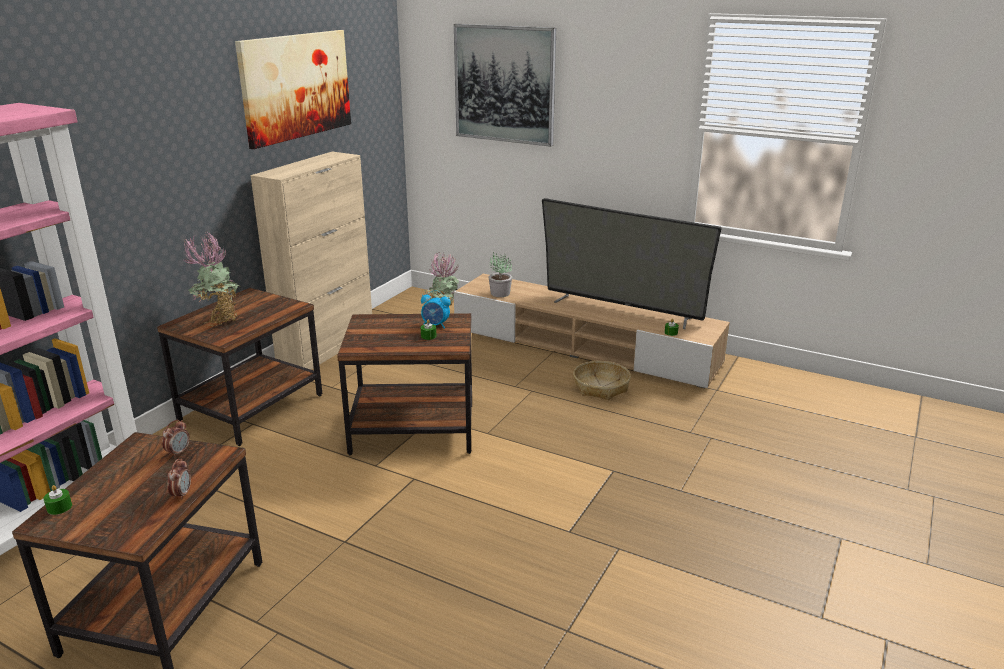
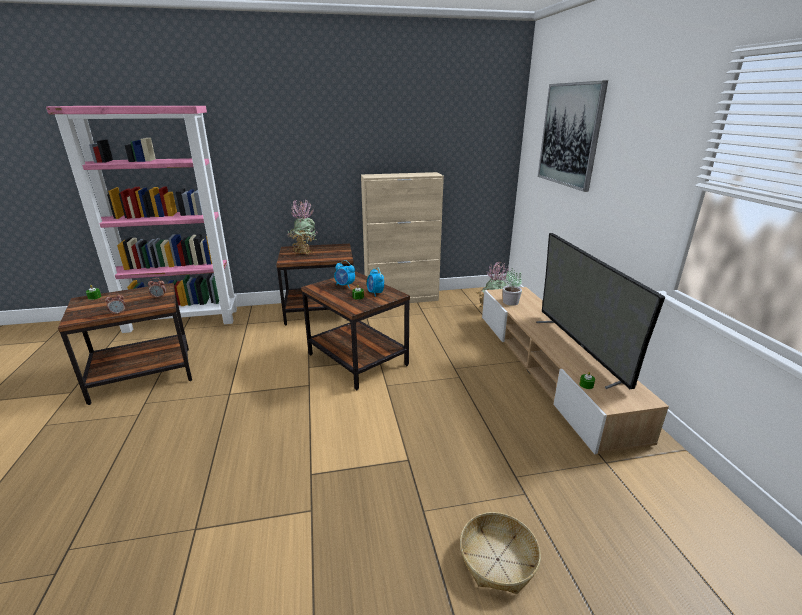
camera: 50 degrees right, 0 degrees up
(296, 86) = (412, 123): picture -> none
(384, 332) = (345, 285): none -> alarm clock
(601, 387) = (509, 401): basket -> basket (498, 559)

